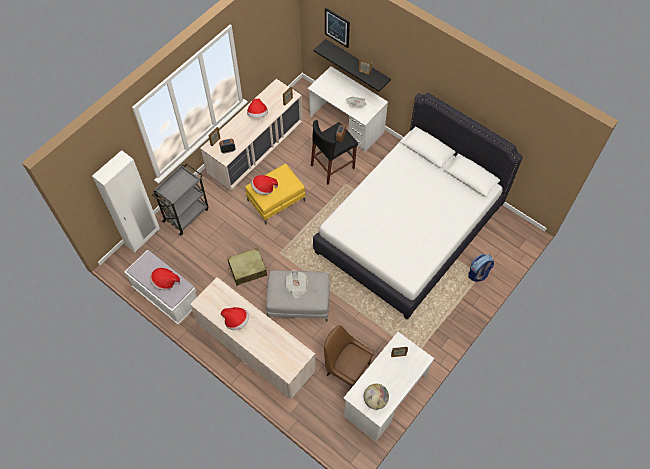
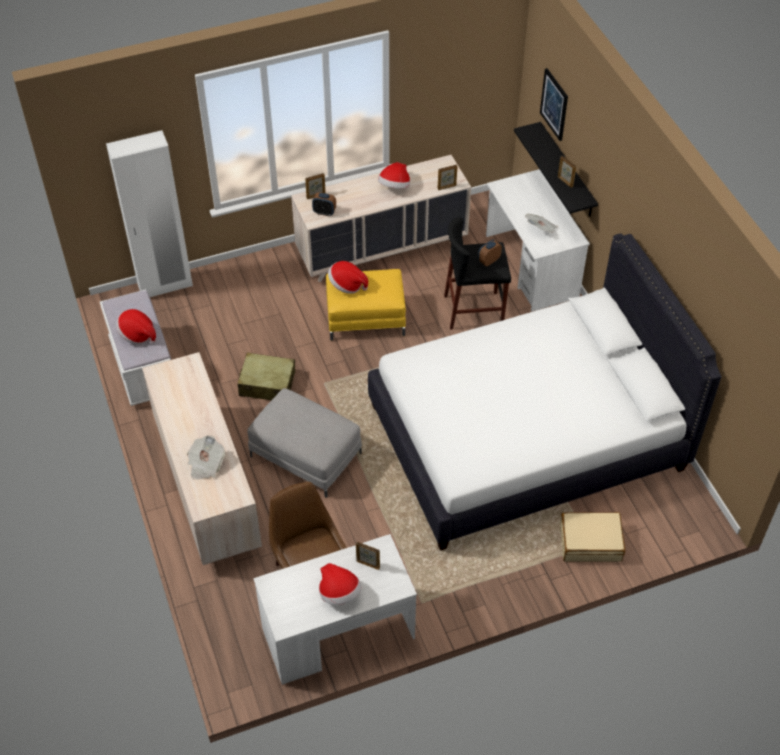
camera: 30 degrees right, 10 degrees down
(186, 214) = (238, 284): grey cart -> none
(236, 321) = (184, 415): hat -> hat (339, 593)
(297, 287) = (302, 422): newspaper -> newspaper (205, 465)
(375, 400) = (294, 604): globe -> none
(478, 274) = (590, 542): backpack -> beige suitcase

